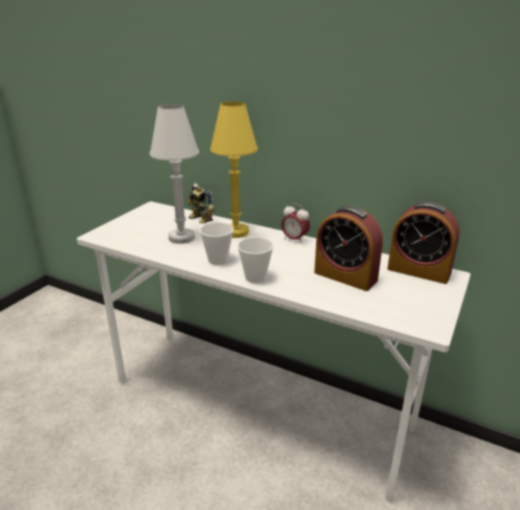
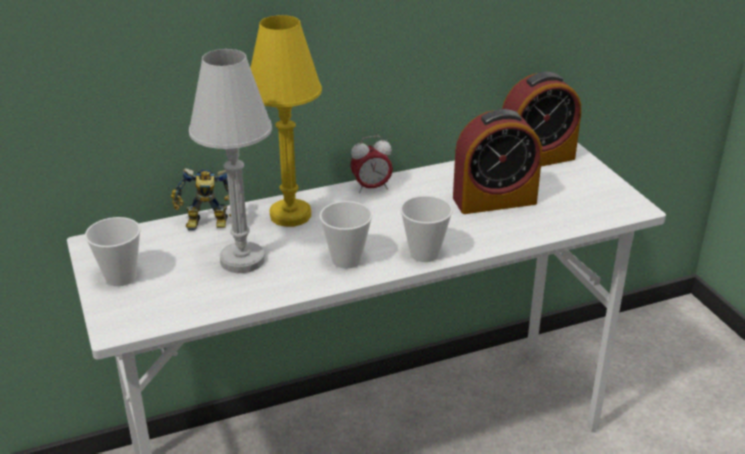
camera: 50 degrees left, 5 degrees up
(134, 221) = (120, 277): none -> cup

